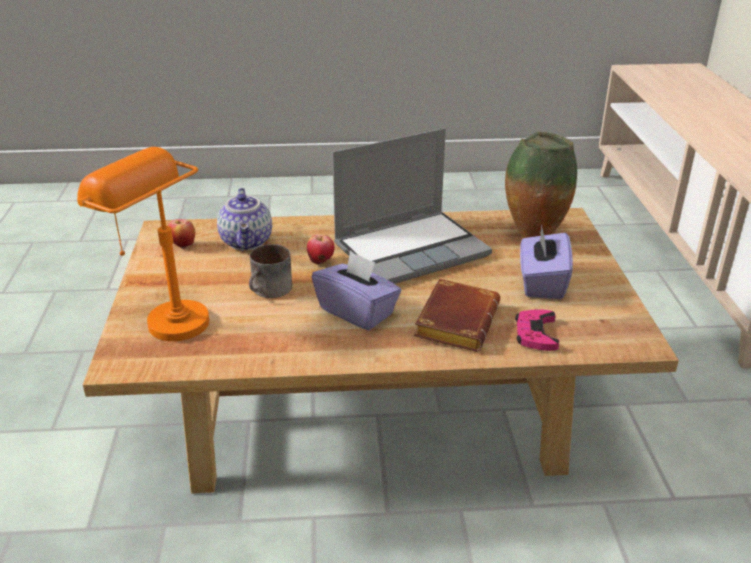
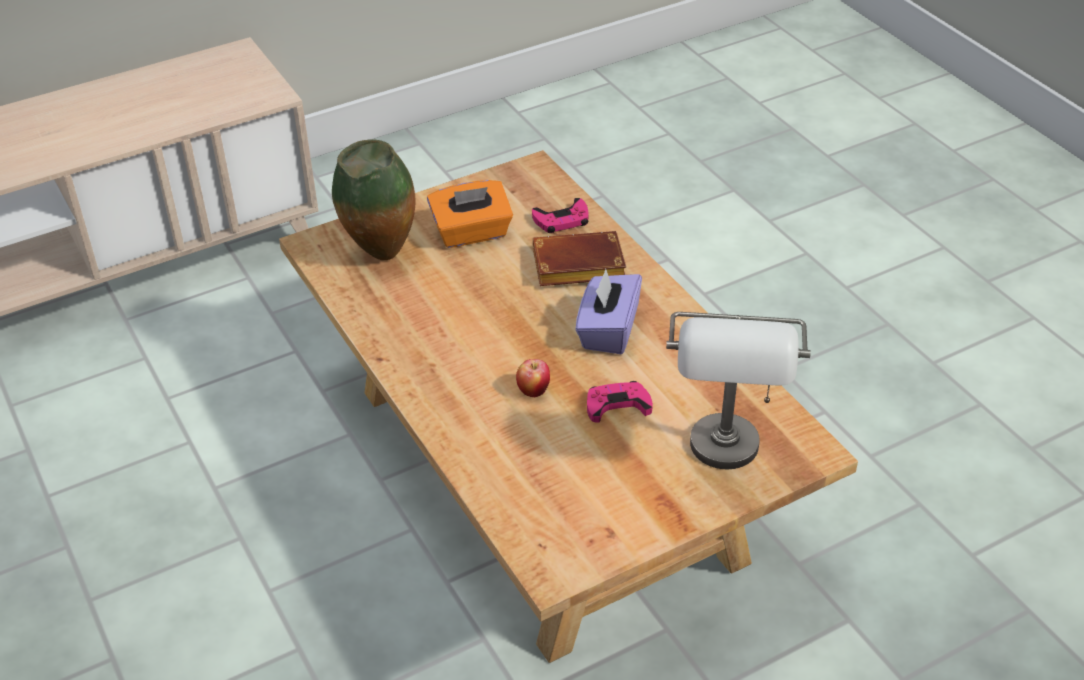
camera: 115 degrees left, 10 degrees up
(161, 318) = (726, 462): orange table lamp -> grey table lamp
(183, 245) = (578, 527): apple -> none
(248, 242) = (530, 471): teapot -> none
(270, 290) = (617, 405): mug -> pink game controller
(412, 249) = (459, 333): laptop -> none
(541, 283) = (471, 233): purple tissue box -> orange tissue box

